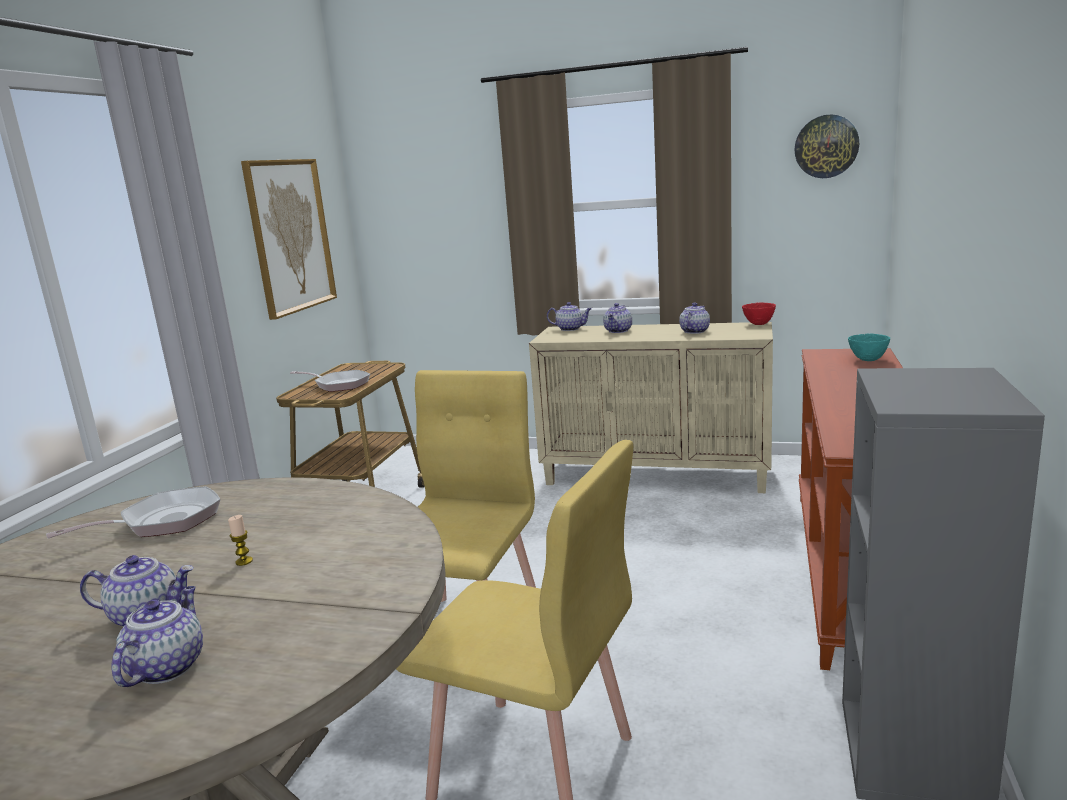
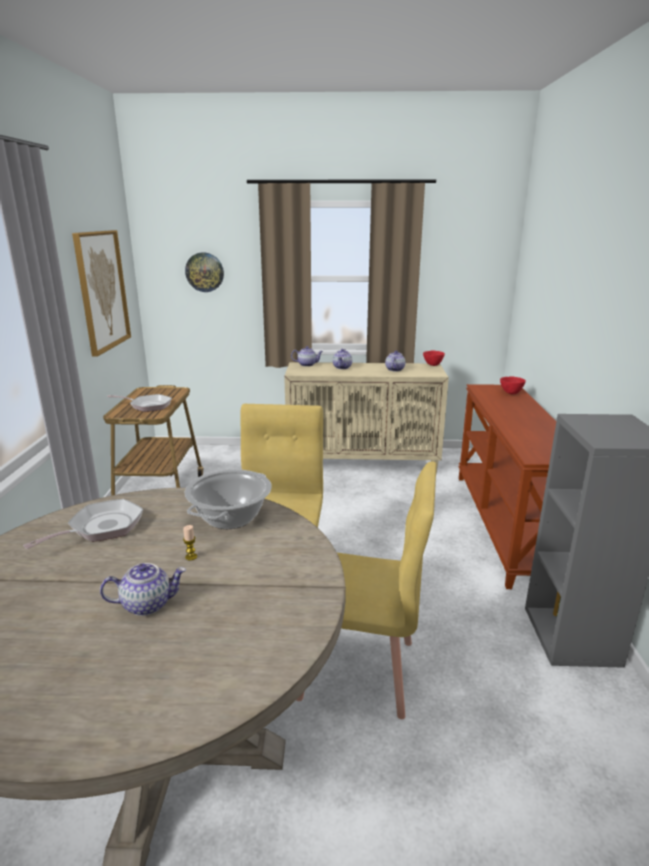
camera: 15 degrees left, 5 degrees up
(167, 667) = (193, 641): teapot -> none
(330, 515) = (230, 518): none -> cooking pot
(826, 146) = (478, 250): wall clock -> wall clock (204, 272)
(868, 360) = (511, 393): turquoise bowl -> red bowl

